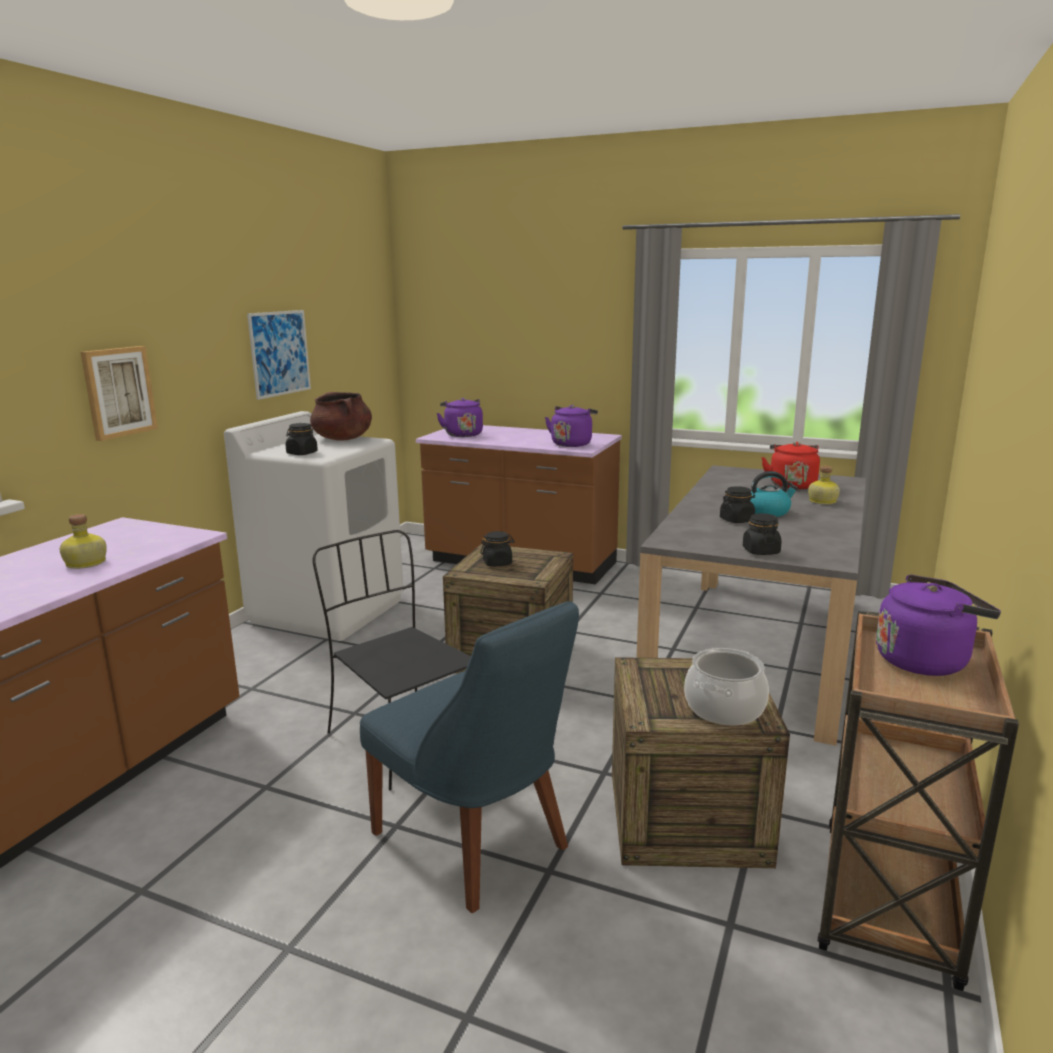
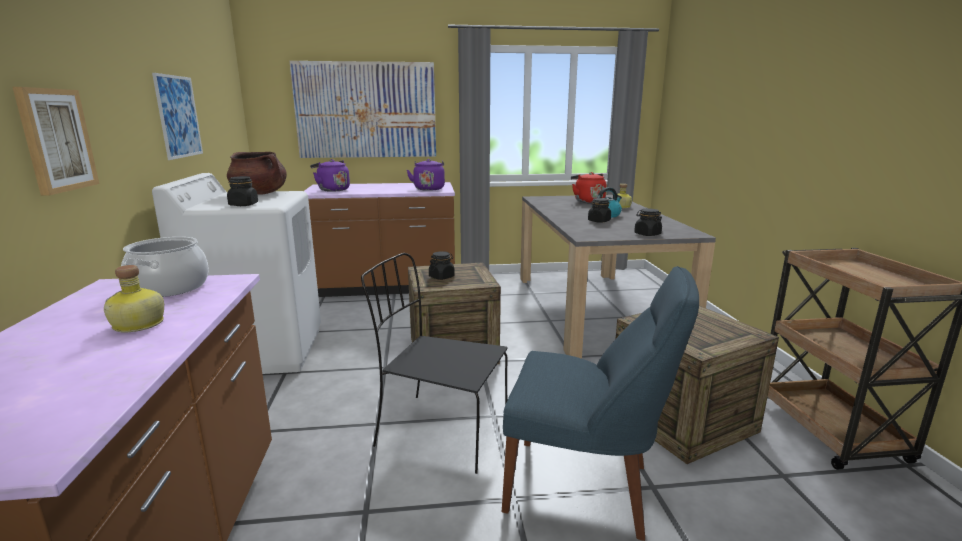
camera: 30 degrees left, 0 degrees up
(523, 335) = (366, 110): none -> picture
(724, 708) = (725, 332): cooking pot -> cooking pot (169, 287)
(925, 660) = (851, 269): purple kettle -> none

